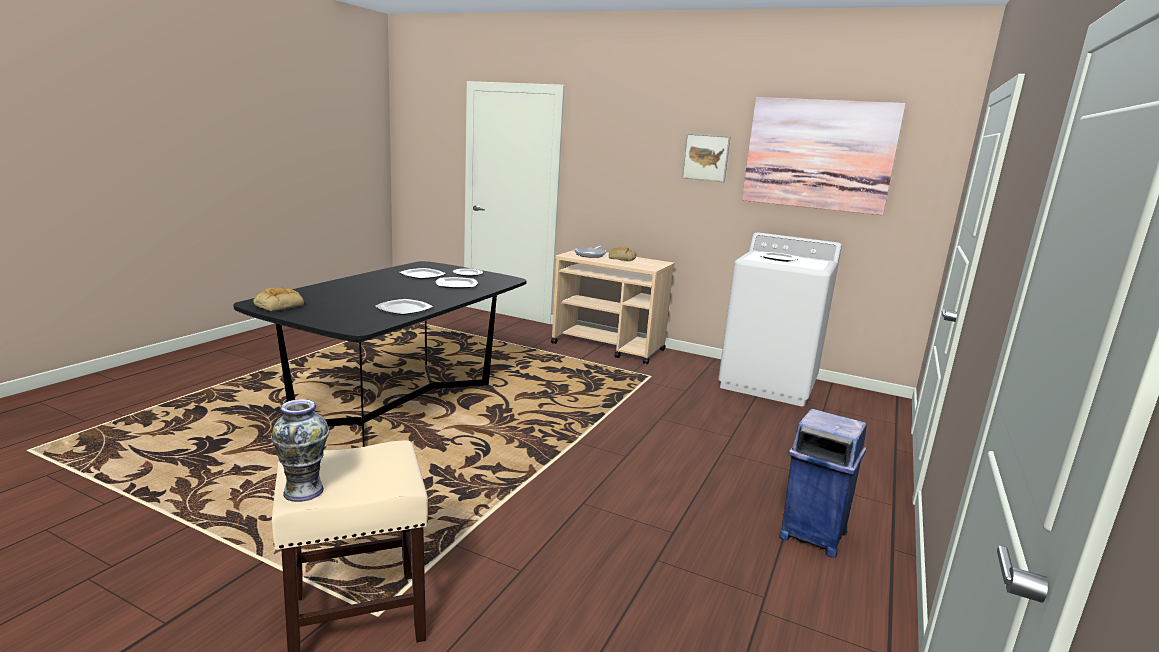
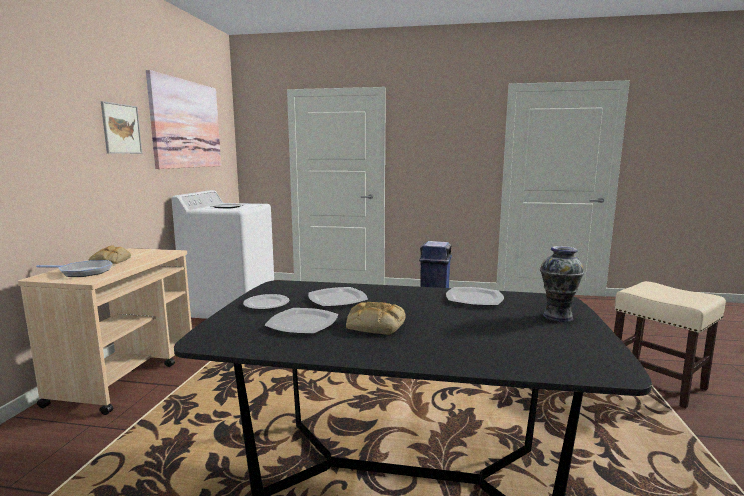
camera: 105 degrees left, 5 degrees down
(279, 305) = (587, 353): bread -> bread (374, 325)
(303, 491) = (704, 295): vase -> vase (558, 317)

